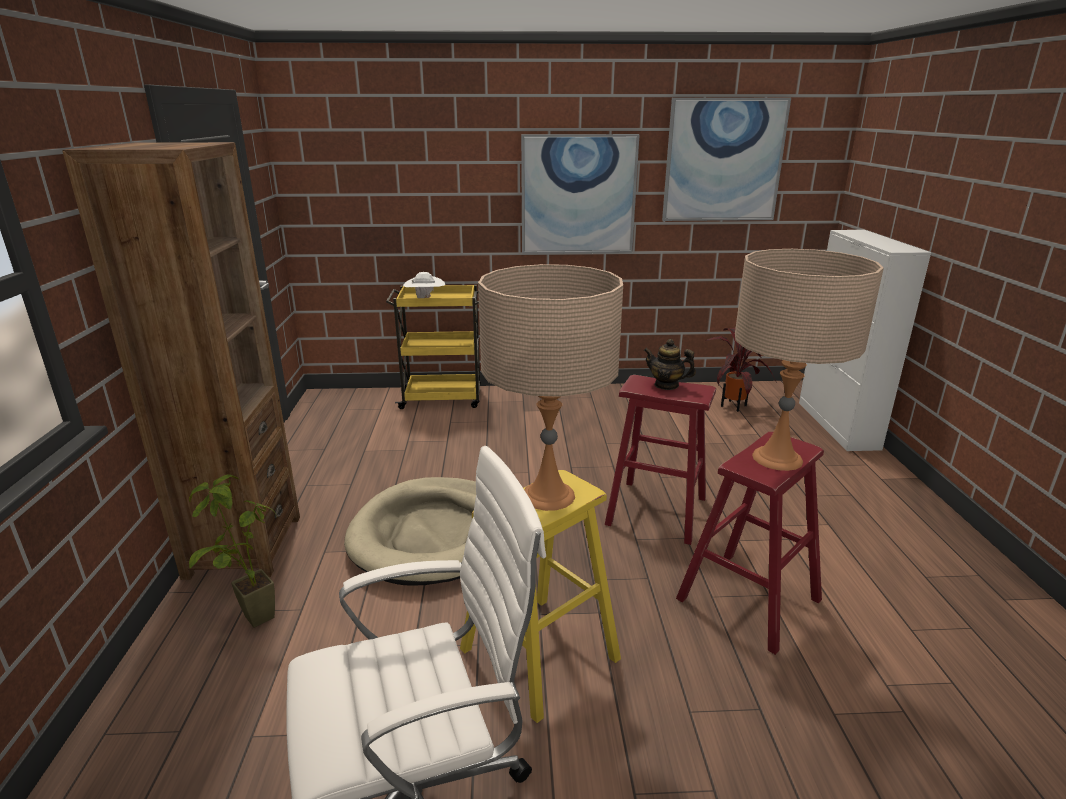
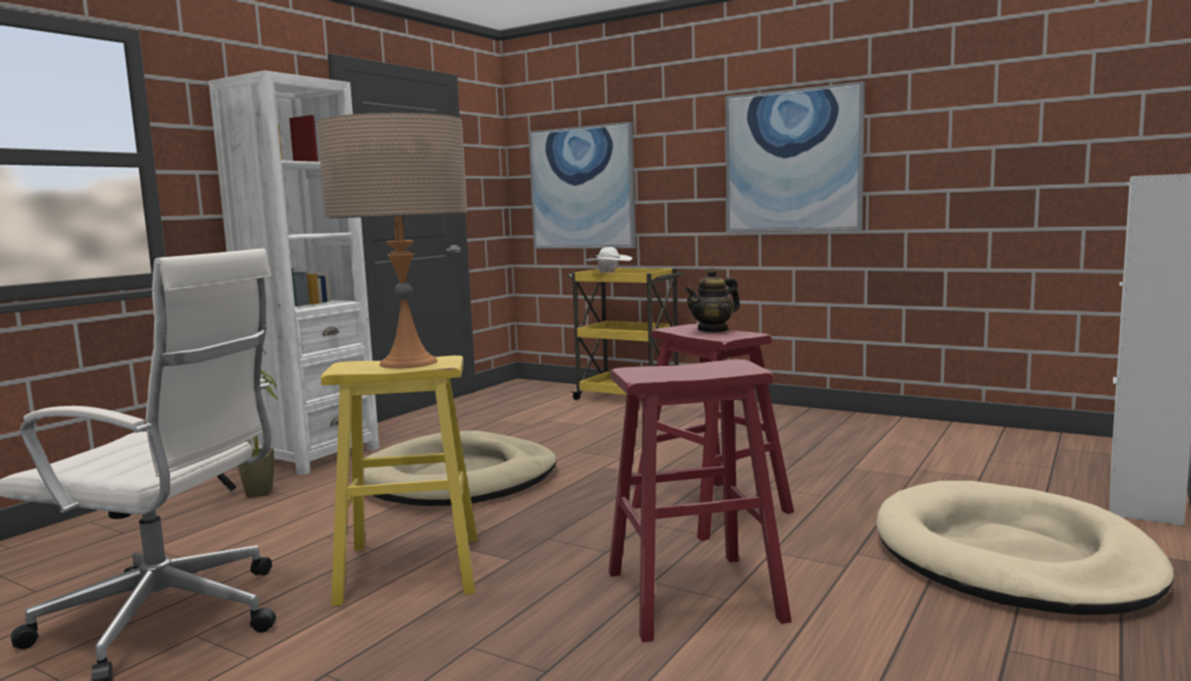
camera: 35 degrees right, 15 degrees down
(244, 546) = (315, 455): brown bookcase -> white bookcase
(666, 385) = (713, 330): teapot -> teapot turned 90 degrees counterclockwise
(723, 161) = (986, 104): picture -> picture (582, 188)
(736, 405) = (994, 449): potted plant -> none
(777, 458) = (691, 371): beige table lamp -> none
(848, 501) = (1011, 557): none -> beige dog bed

